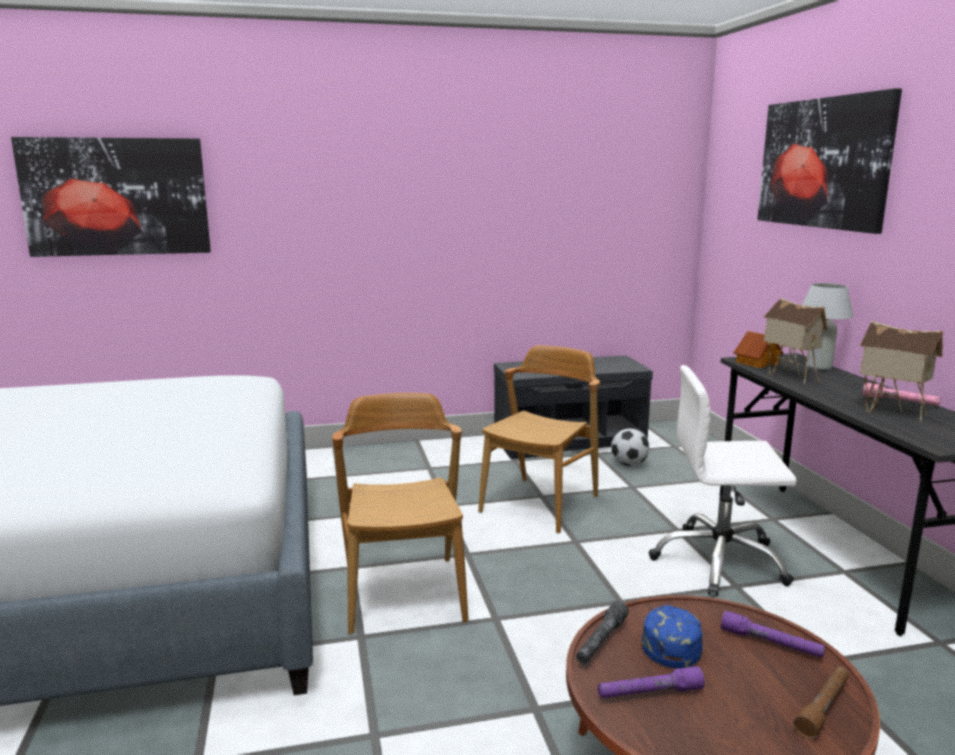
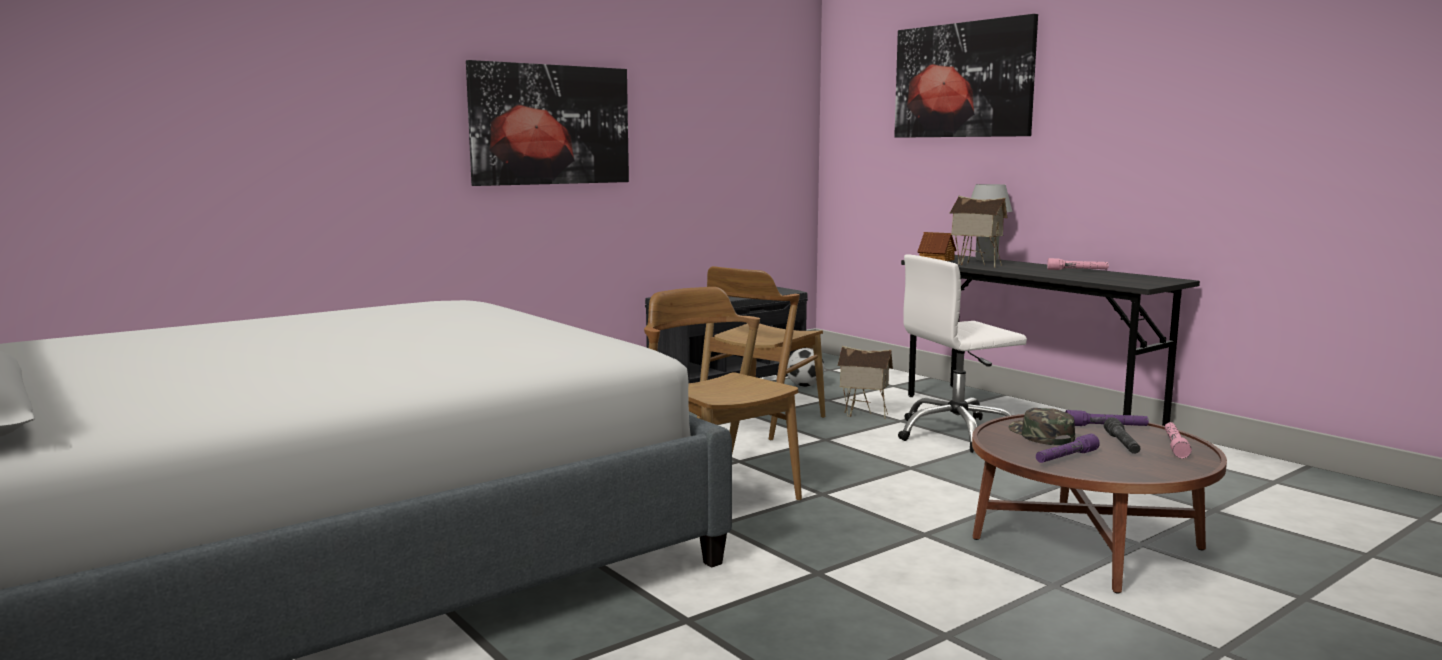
camera: 25 degrees left, 5 degrees down
(116, 197) = (226, 102): picture -> picture (550, 125)
(540, 504) = (760, 421): brown chair -> brown chair turned 150 degrees counterclockwise
(601, 641) = (998, 441): grey flashlight -> grey flashlight (1122, 444)
(669, 640) = (1040, 435): blue cap -> green cap
(823, 708) = (1175, 446): brown flashlight -> pink flashlight
(890, 413) = (1082, 275): toy house -> toy house (863, 415)

